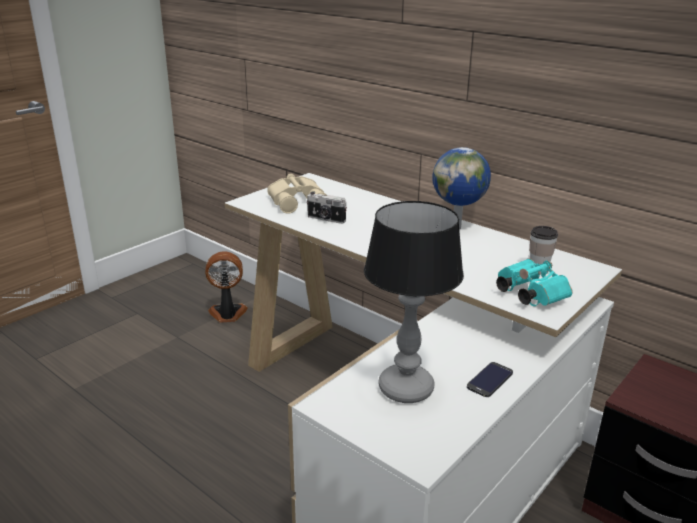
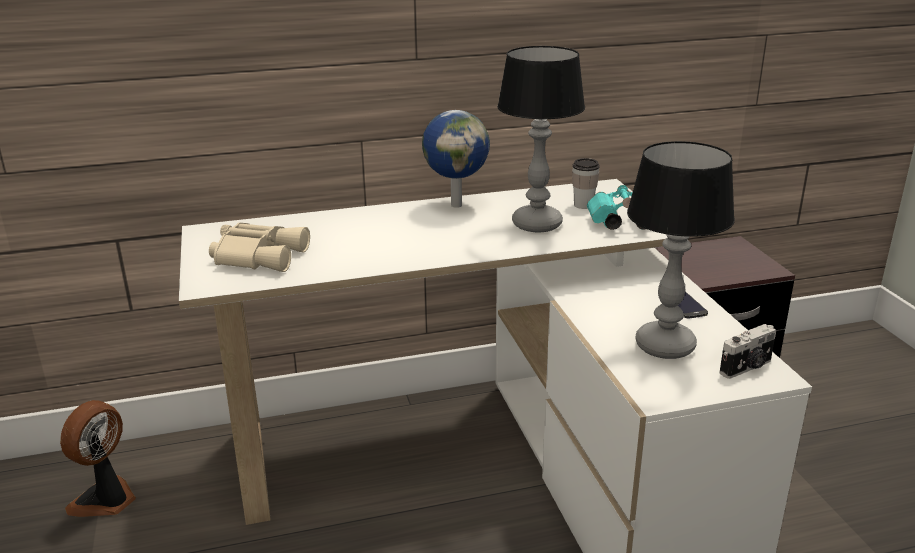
camera: 55 degrees left, 0 degrees up
(326, 219) = (338, 256): camera -> camera (747, 368)
(470, 262) = (535, 224): none -> table lamp

